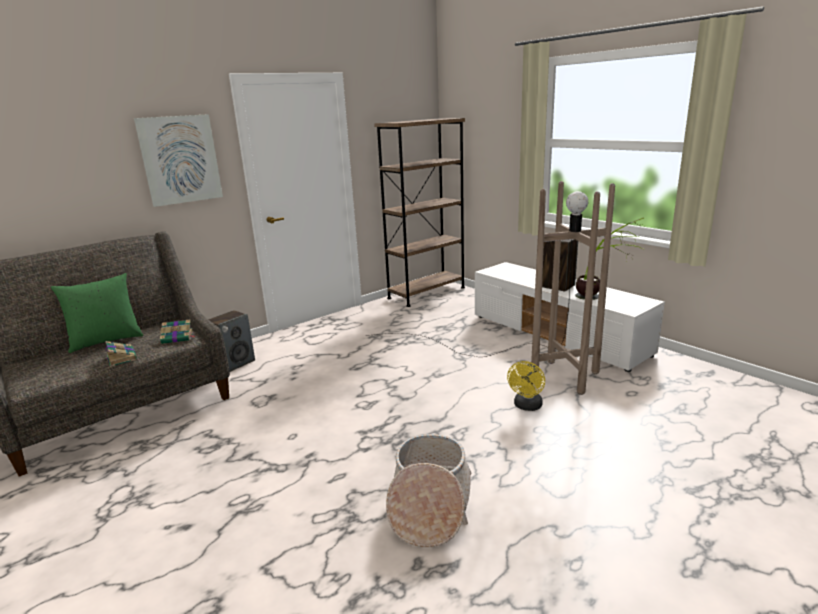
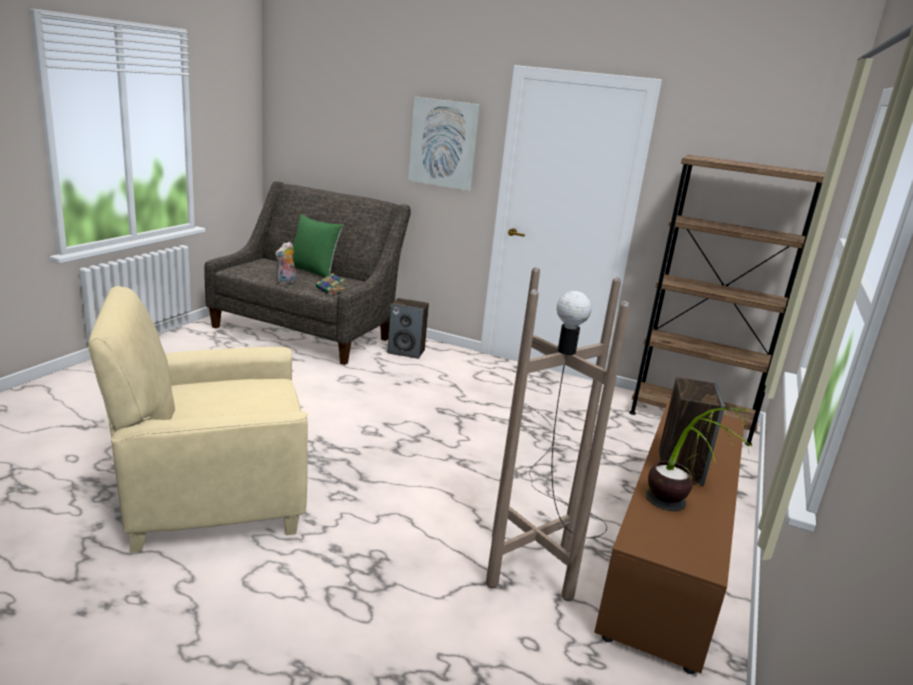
camera: 60 degrees right, 0 degrees up
(121, 357) = (286, 282): book -> plush toy
(429, 505) = (212, 496): basket -> beige armchair
(527, 406) = (427, 539): yellow fan -> none
(558, 335) = (671, 552): white tv stand -> brown tv stand

